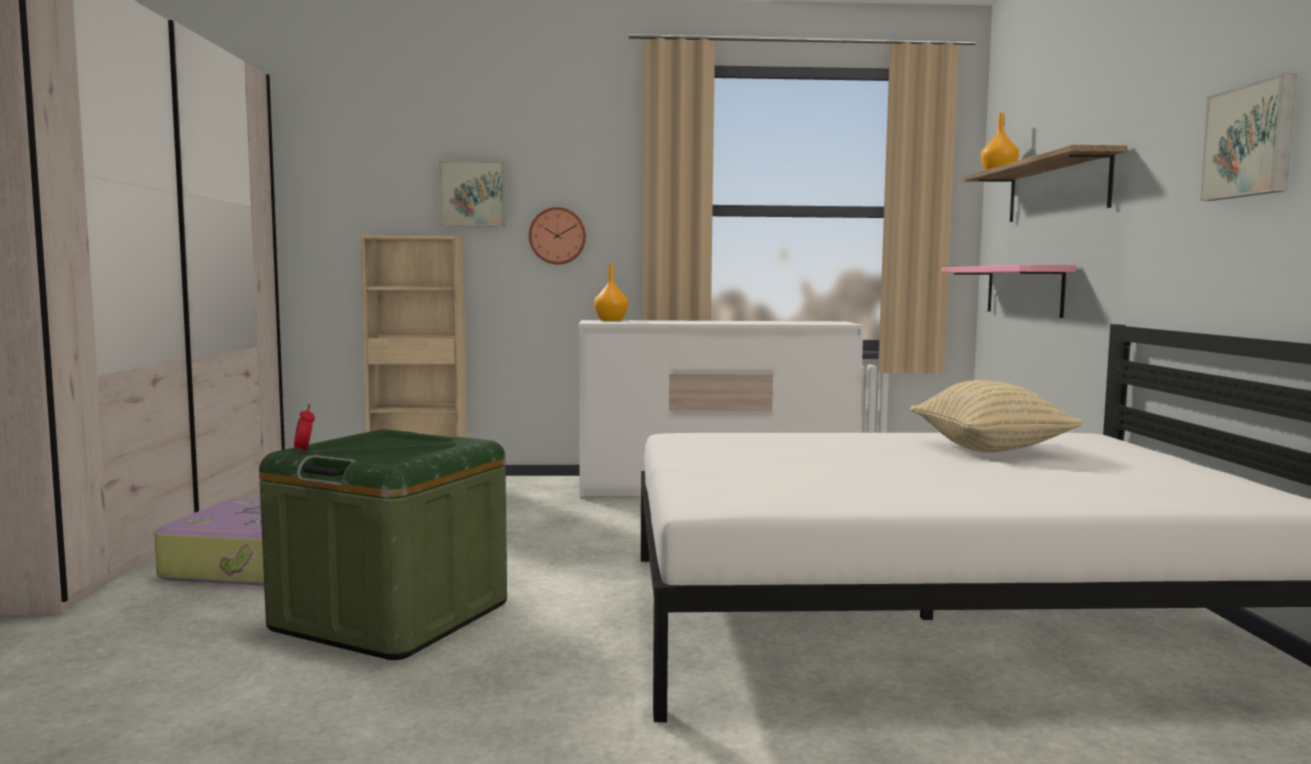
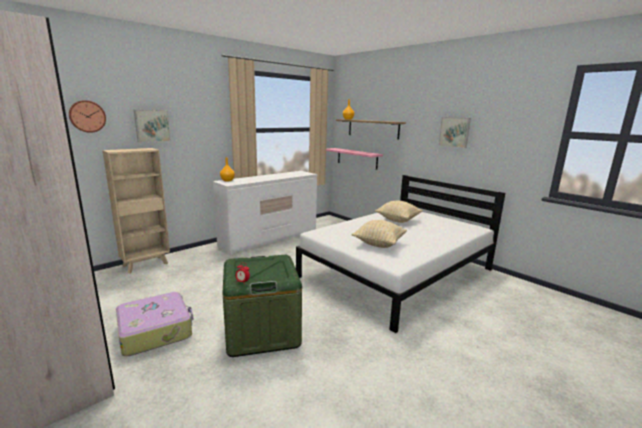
camera: 40 degrees left, 10 degrees up
(557, 236) = (193, 144): wall clock -> wall clock (87, 116)
(782, 471) = (379, 244): none -> beige pillow

